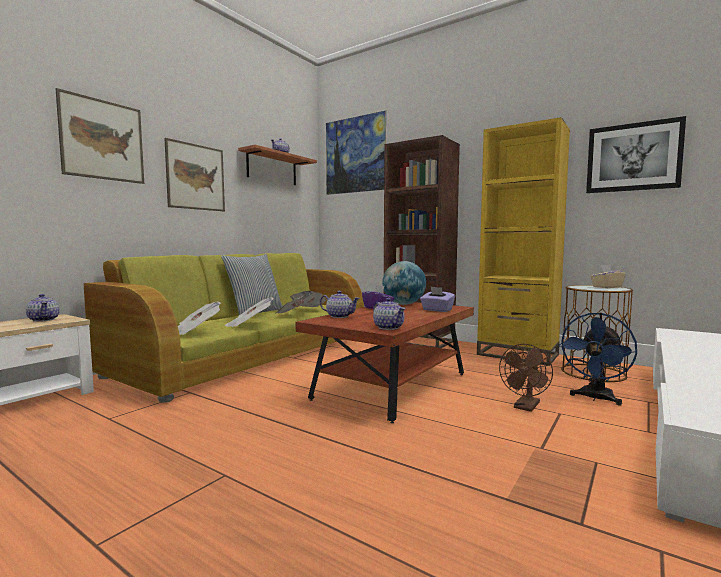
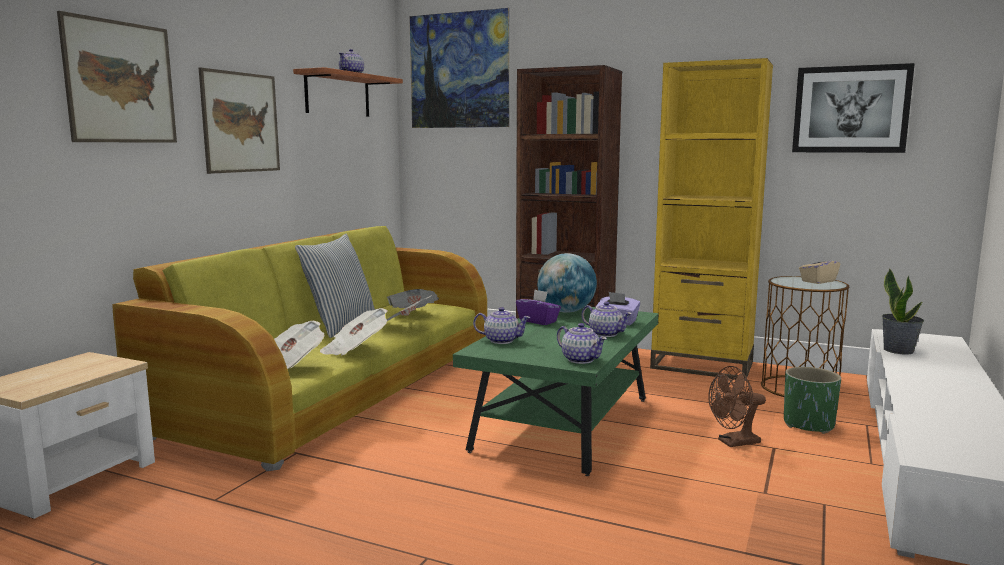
camera: 10 degrees left, 5 degrees up
(44, 319) = (78, 366): teapot -> teapot (605, 334)
(393, 386) = (564, 425): brown coffee table -> green coffee table
(525, 407) = (734, 442): brown fan -> brown fan turned 45 degrees clockwise
(595, 398) = (808, 425): blue fan -> green planter
(677, 341) = (898, 350): none -> potted plant

